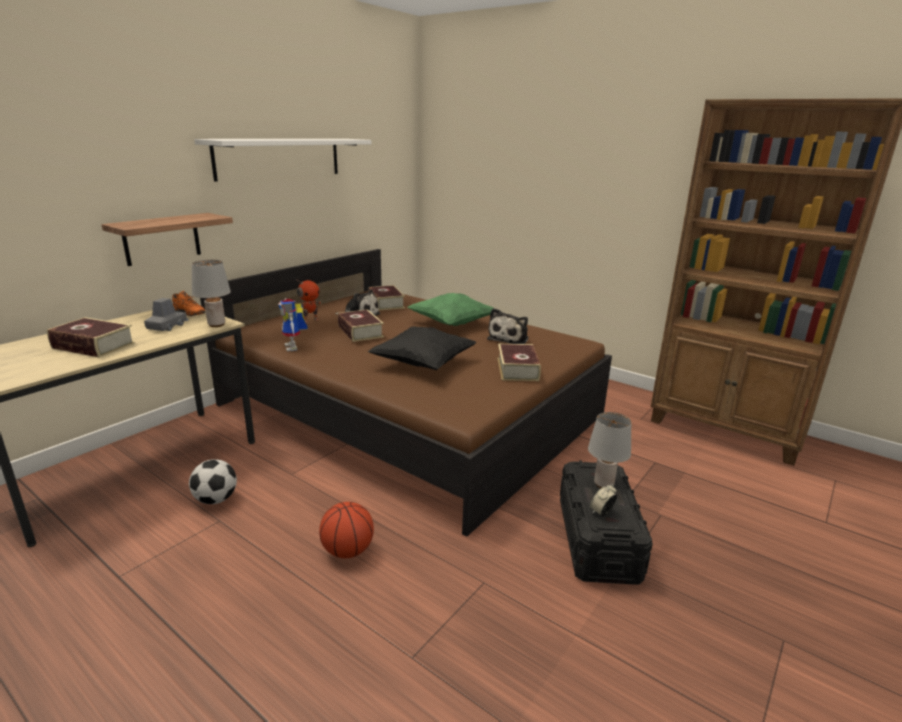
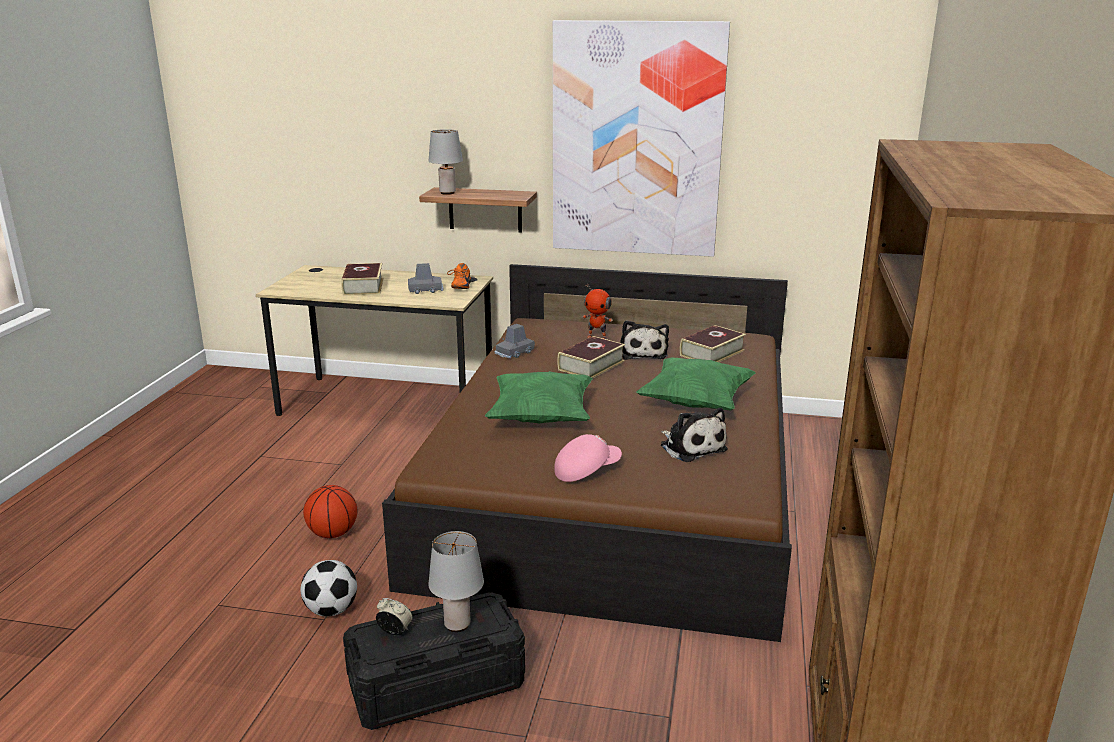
camera: 65 degrees right, 0 degrees up
(216, 325) = (447, 301): grey table lamp -> grey table lamp (447, 193)
(216, 499) = (367, 452): football -> football (331, 610)
(279, 158) = (636, 140): white shelf -> picture
(295, 347) = (515, 353): toy robot -> grey toy car
(423, 364) = (541, 418): black pillow -> green pillow
(509, 338) = (691, 447): plush toy -> plush toy turned 120 degrees counterclockwise
(517, 369) = (586, 471): book -> pink cap

